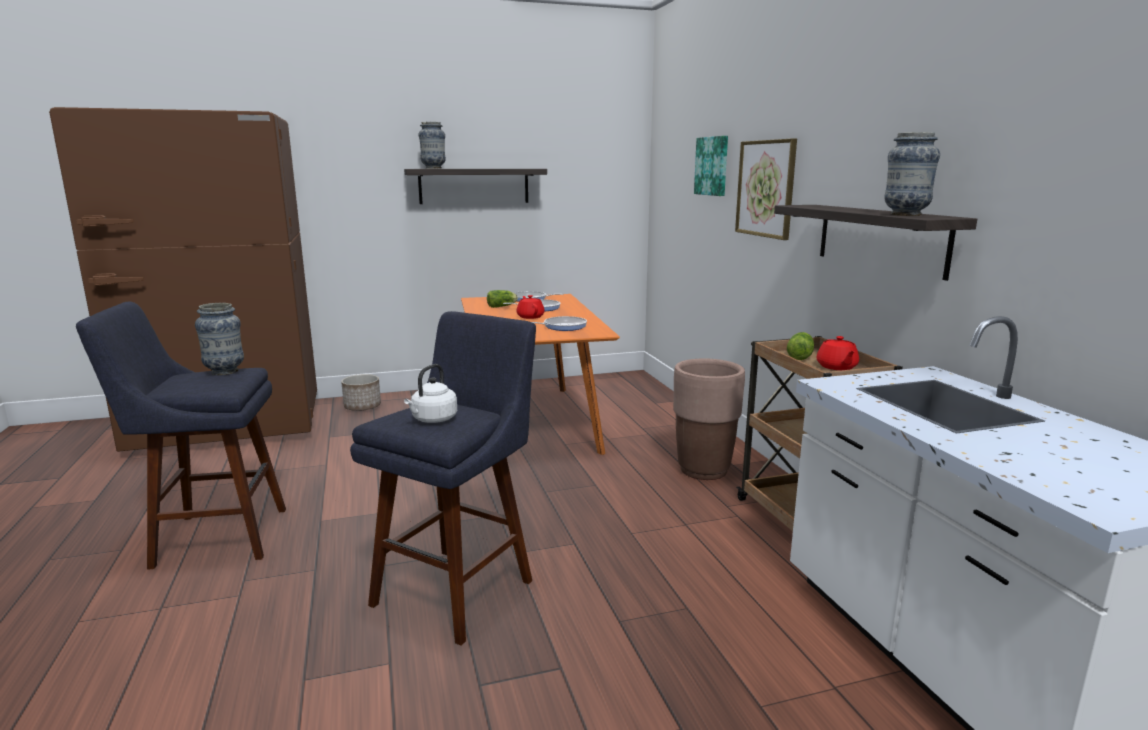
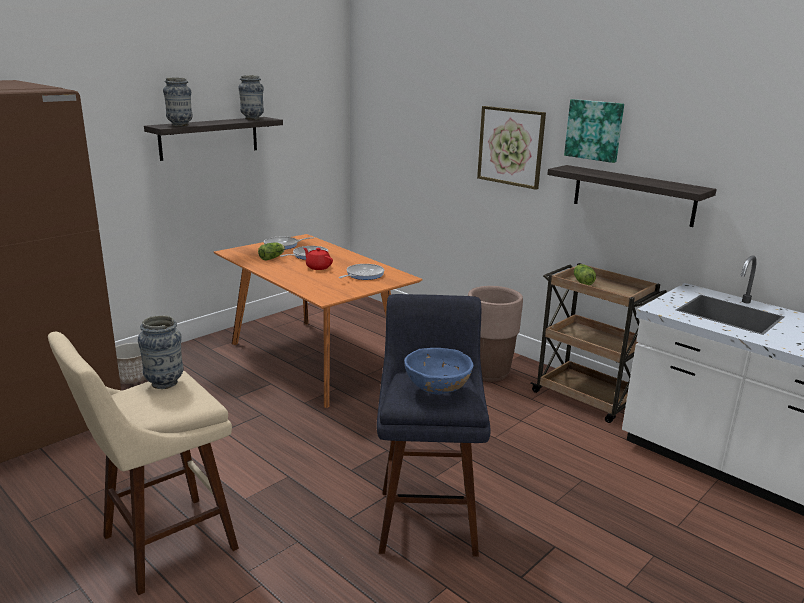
camera: 30 degrees left, 5 degrees up
(212, 537) = (161, 546): blue stool -> beige stool
(433, 420) = (437, 391): white kettle -> blue bowl
(712, 166) = (442, 120): picture -> picture (594, 130)
(836, 367) = (615, 288): red teapot -> none
(905, 214) = (671, 185): vase -> vase (252, 119)

